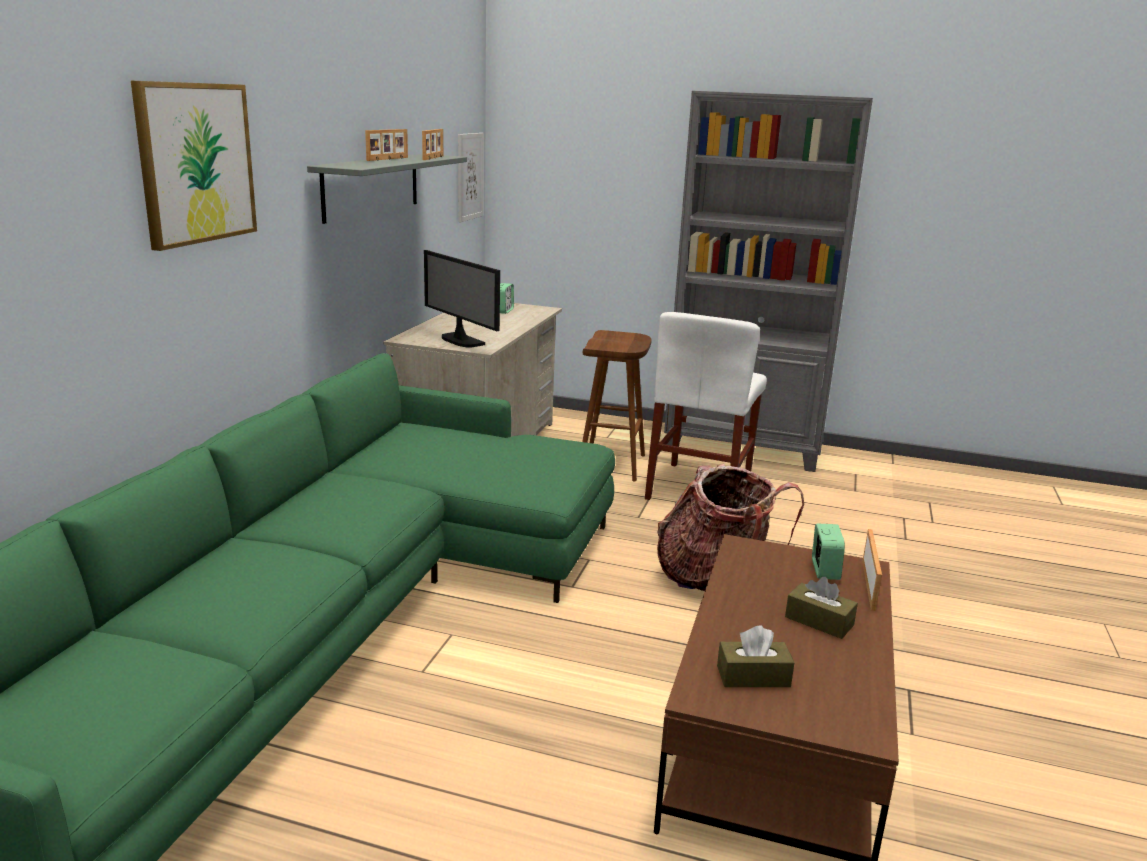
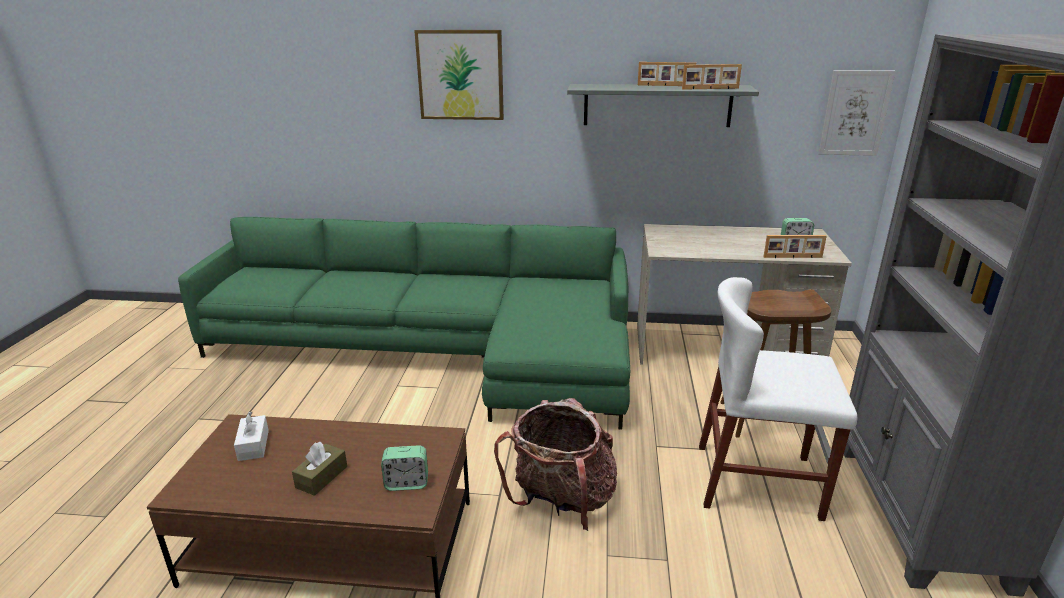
camera: 80 degrees right, 5 degrees up
(460, 341) = (673, 243): monitor -> none
(753, 676) = (253, 445): brown tissue box -> white tissue box
(870, 585) = (382, 510): picture frame -> picture frame (793, 257)

